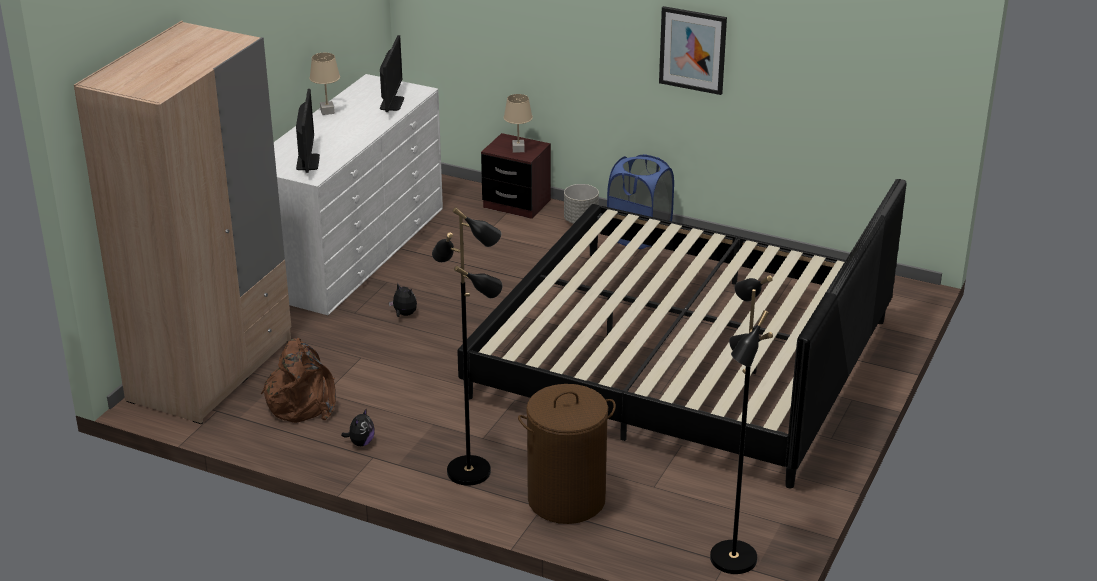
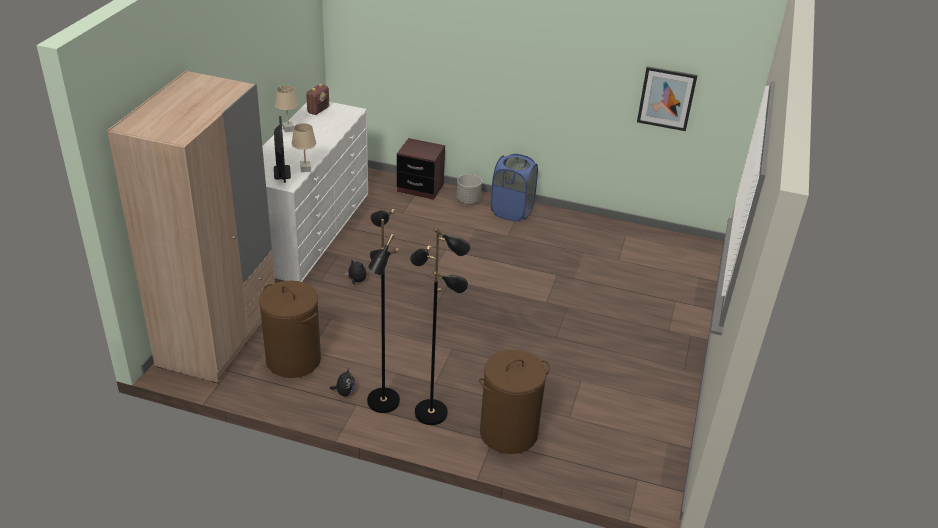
camera: 10 degrees left, 5 degrees up
(302, 402) = (294, 359): brown backpack -> brown laundry basket
(372, 89) = (318, 110): none -> radio
(392, 103) = (335, 121): monitor -> none
(518, 149) = (423, 150): beige table lamp -> beige table lamp (305, 169)
(682, 359) = (565, 308): bed -> none
(693, 50) = (555, 79): picture -> picture (666, 98)
(731, 558) = (640, 475): black floor lamp -> black floor lamp (382, 401)

